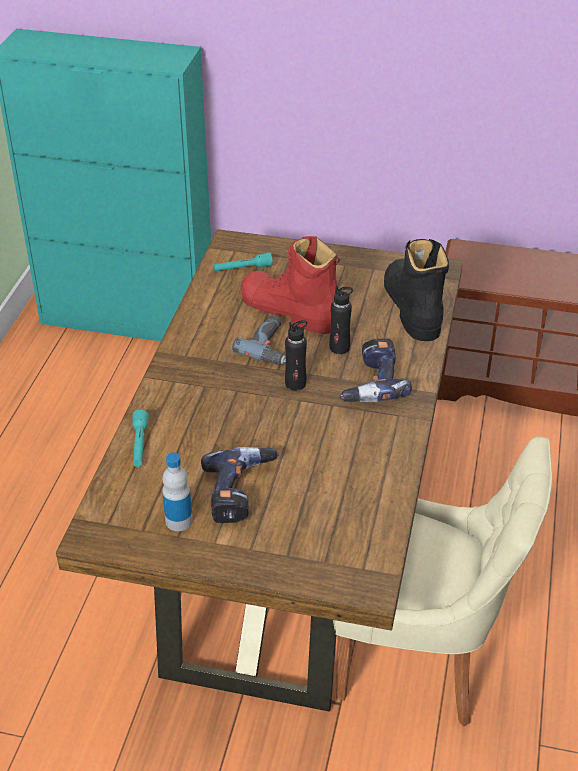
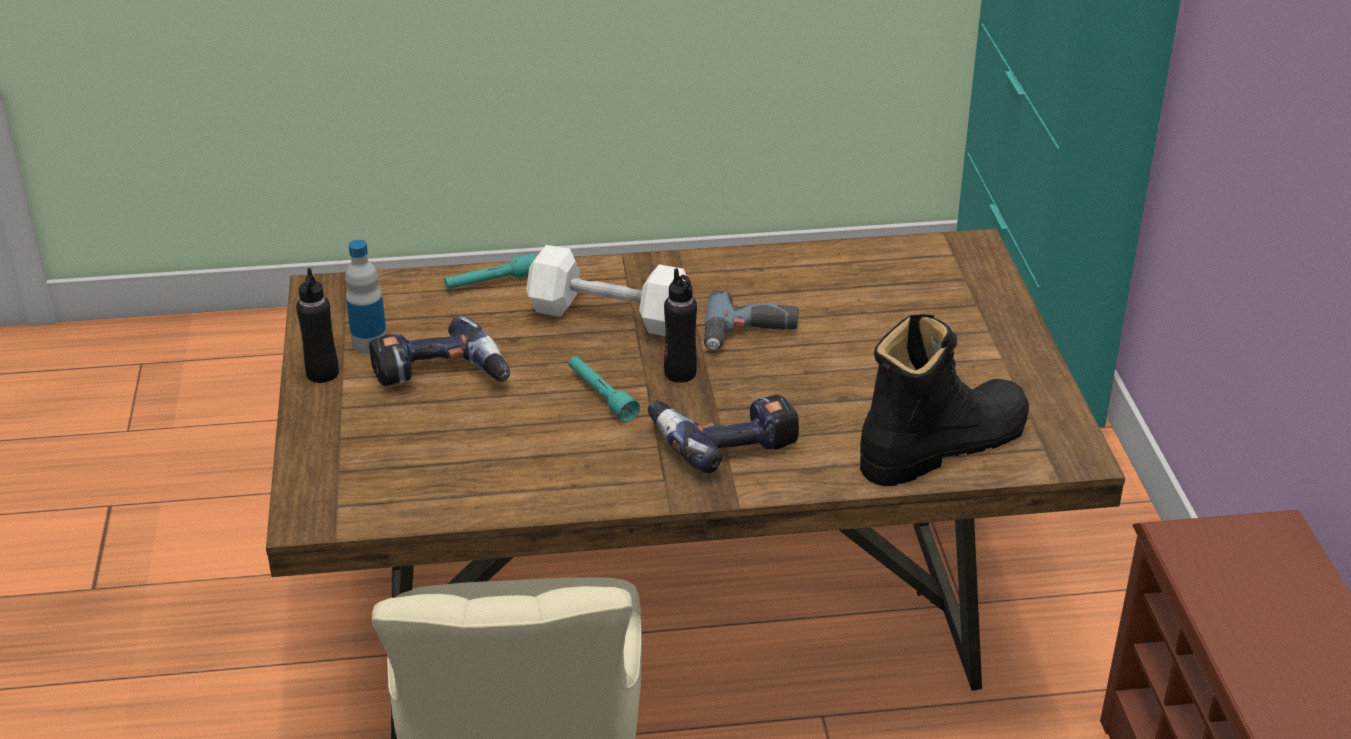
camera: 70 degrees right, 5 degrees down
(214, 398) = (609, 315): none -> white dumbbell
(243, 269) = (914, 271): turquoise flashlight -> turquoise flashlight (601, 395)
(290, 310) = (845, 333): red boot -> none
(339, 348) = (787, 395): black bottle -> black bottle (322, 373)

